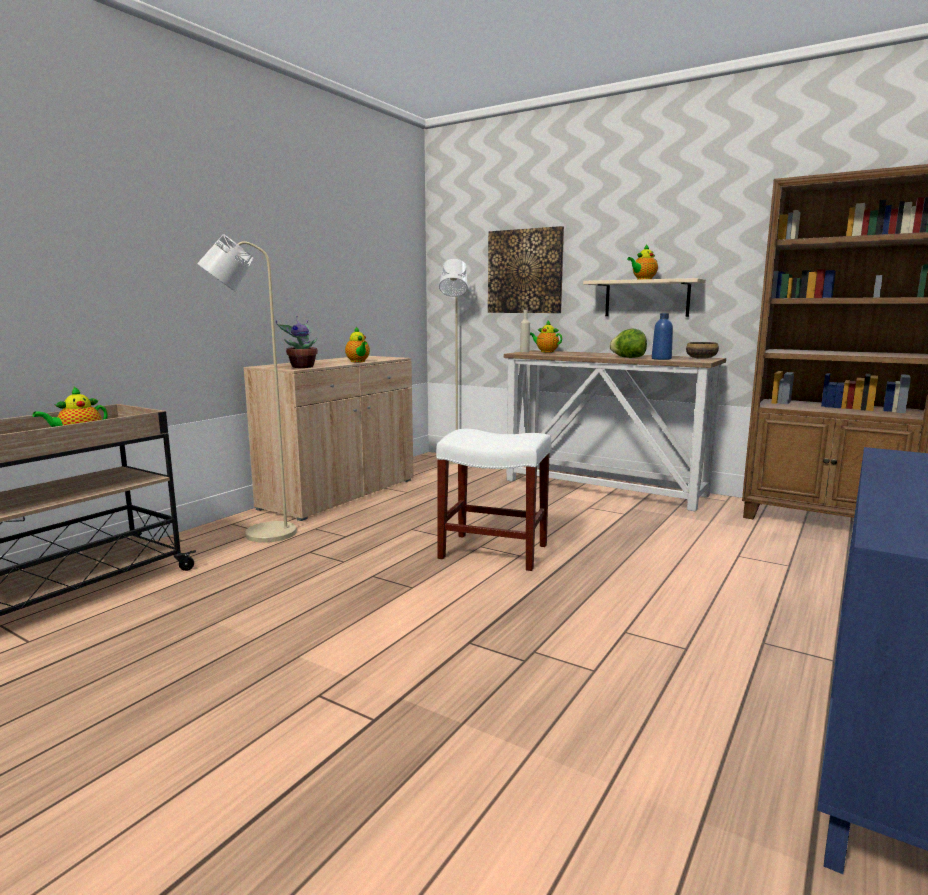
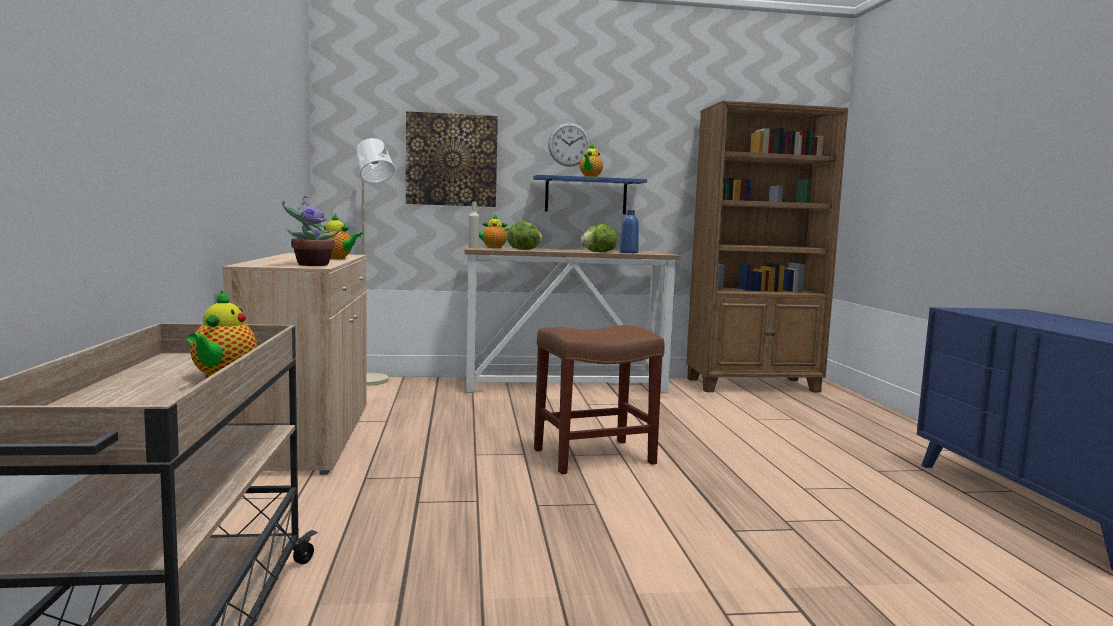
camera: 40 degrees left, 5 degrees down
(260, 534) = (309, 500): beige floor lamp -> none
(495, 551) = (595, 456): white stool -> brown stool
(561, 354) = (524, 249): none -> lettuce
(631, 247) = (569, 144): none -> wall clock
(646, 298) = (586, 195): beige shelf -> blue shelf
(701, 358) = (651, 252): bowl -> none

